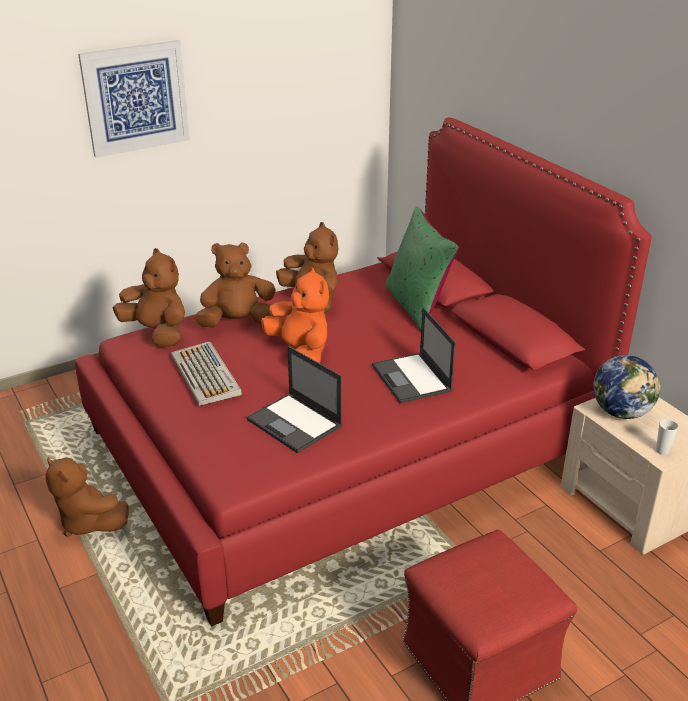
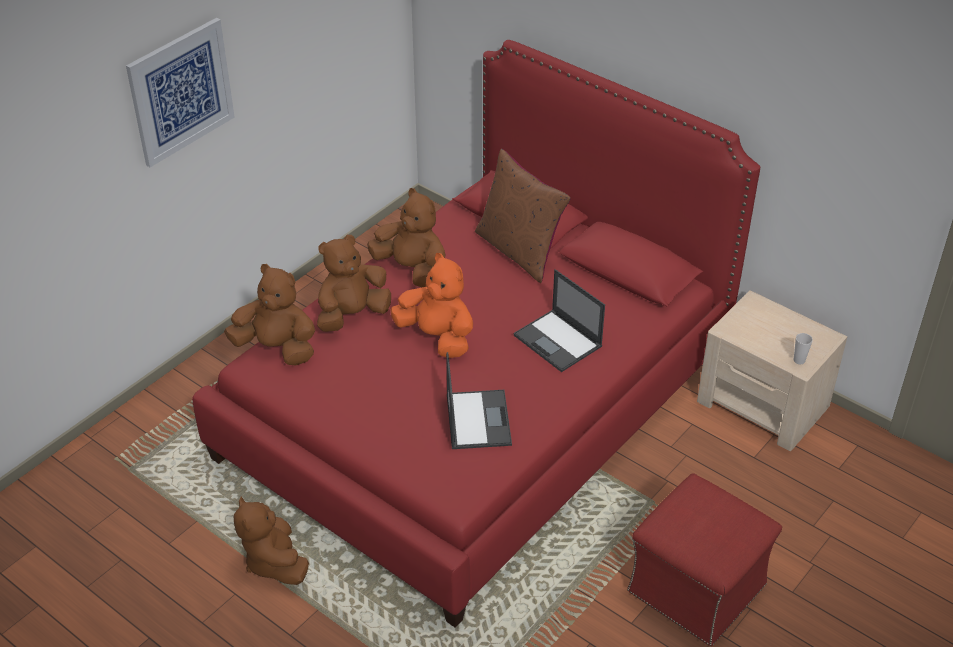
camera: 20 degrees left, 10 degrees up
(88, 522) = (274, 561): brown plush toy -> brown plush toy turned 45 degrees clockwise
(206, 375) = (362, 387): keyboard -> none
(295, 423) = (478, 419): laptop -> laptop turned 120 degrees counterclockwise
(417, 306) = (519, 251): green pillow -> brown pillow
(621, 412) = (751, 327): globe -> none

